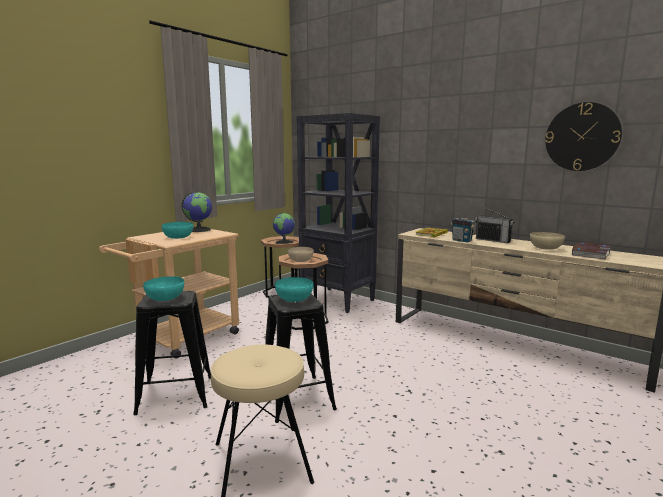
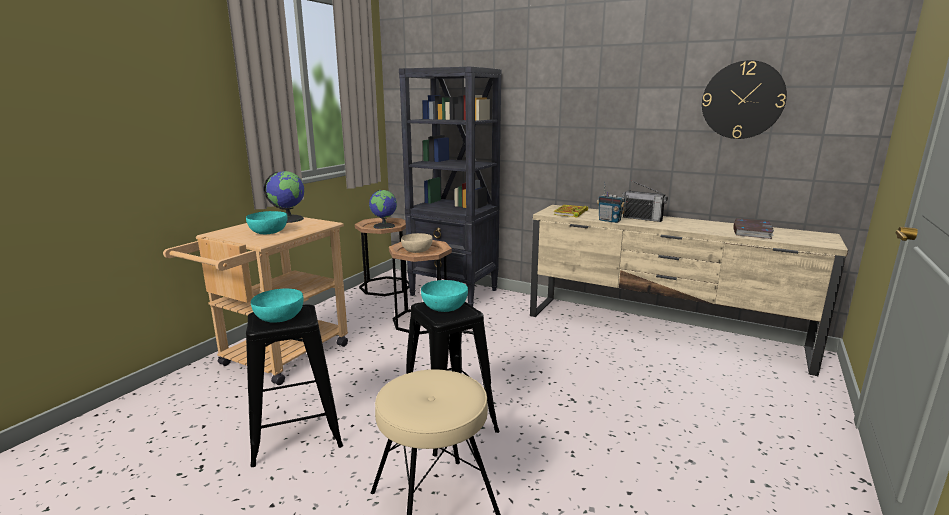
camera: 10 degrees left, 5 degrees up
(545, 248) = (703, 227): beige bowl -> none

